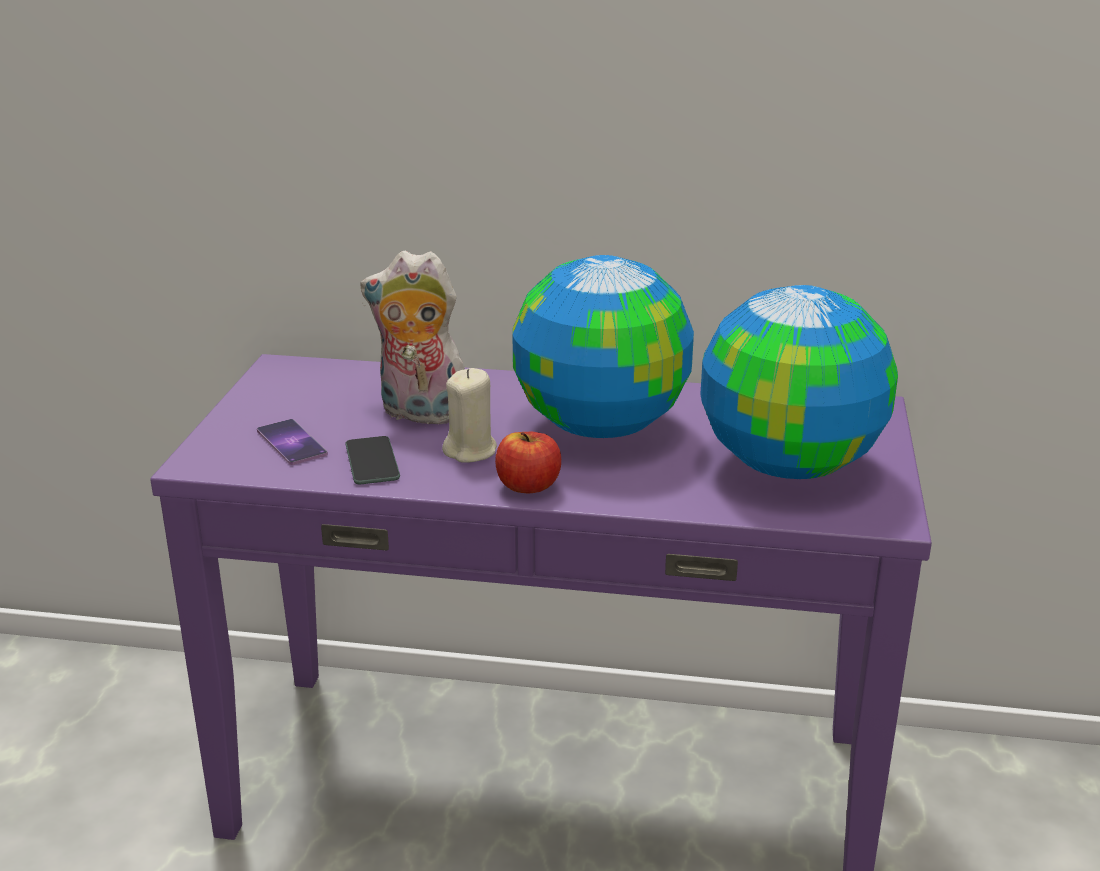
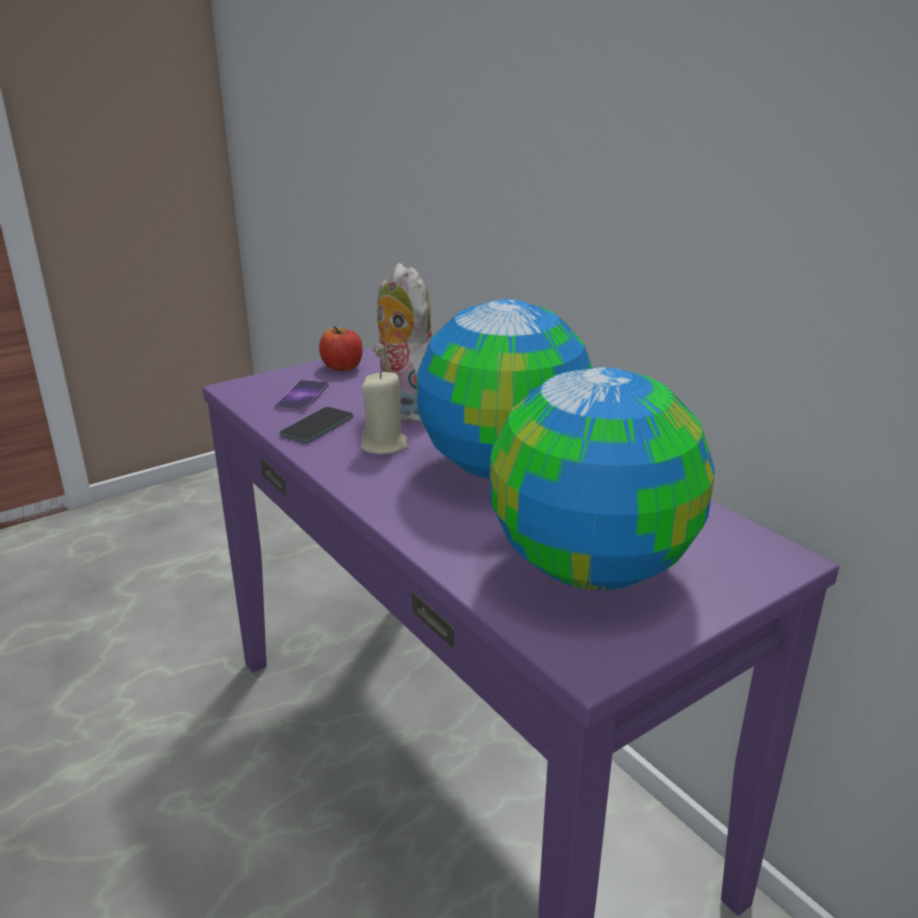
camera: 45 degrees right, 0 degrees up
(528, 486) = (369, 485): apple -> apple (342, 367)

